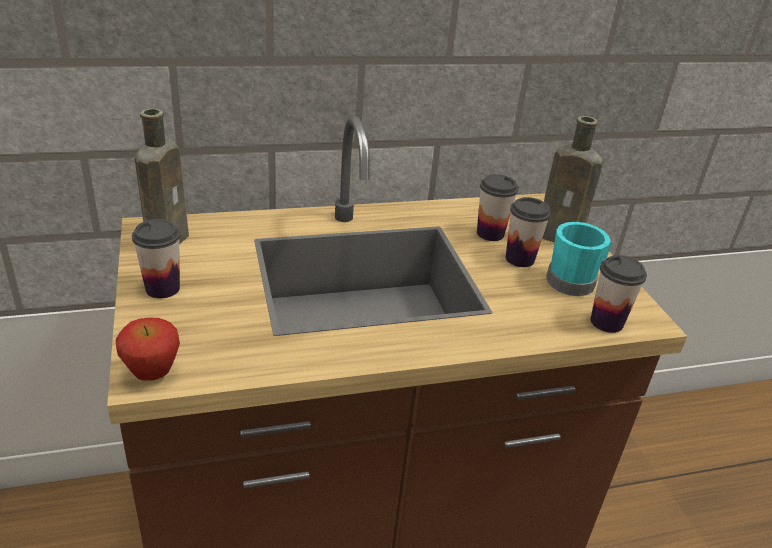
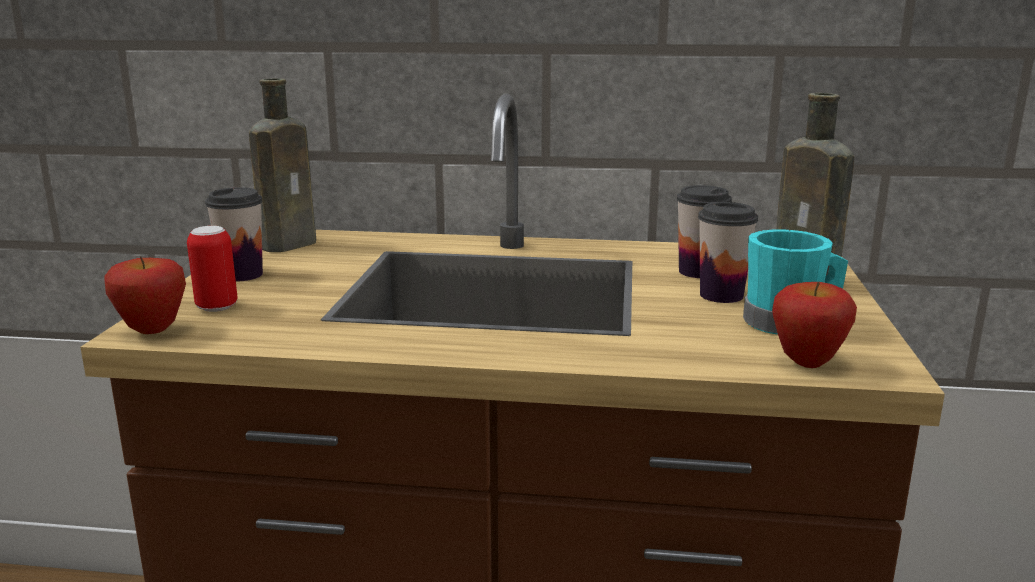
camera: 25 degrees right, 15 degrees down
(178, 334) = (217, 306): none -> can
(606, 322) = (807, 363): cup -> apple

